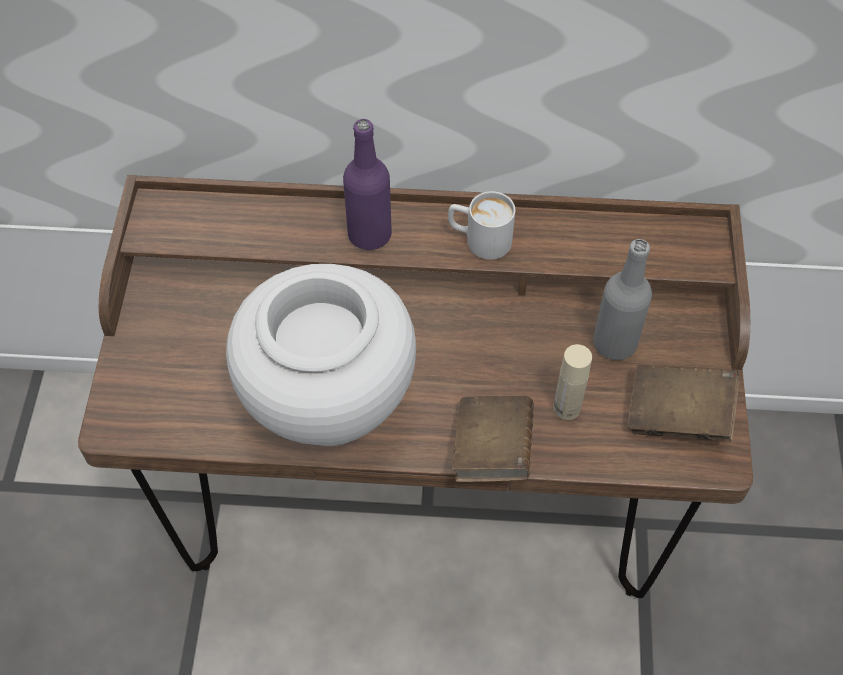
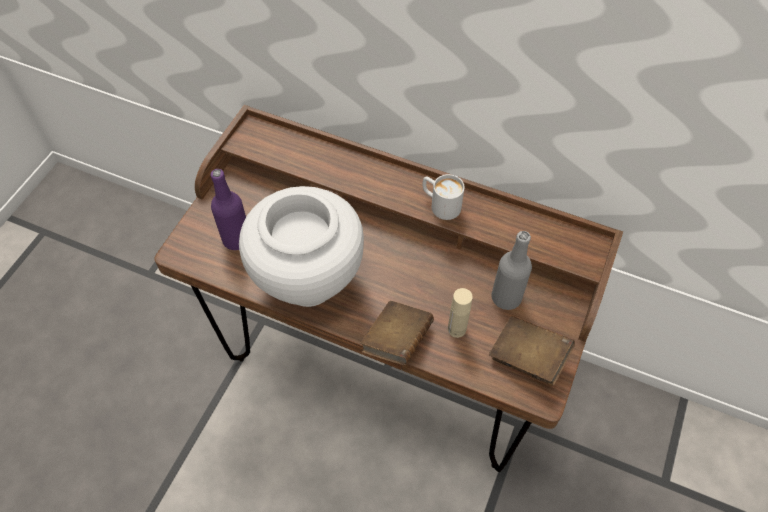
camera: 20 degrees right, 0 degrees up
(369, 234) = (373, 181): purple bottle -> purple bottle (237, 239)

